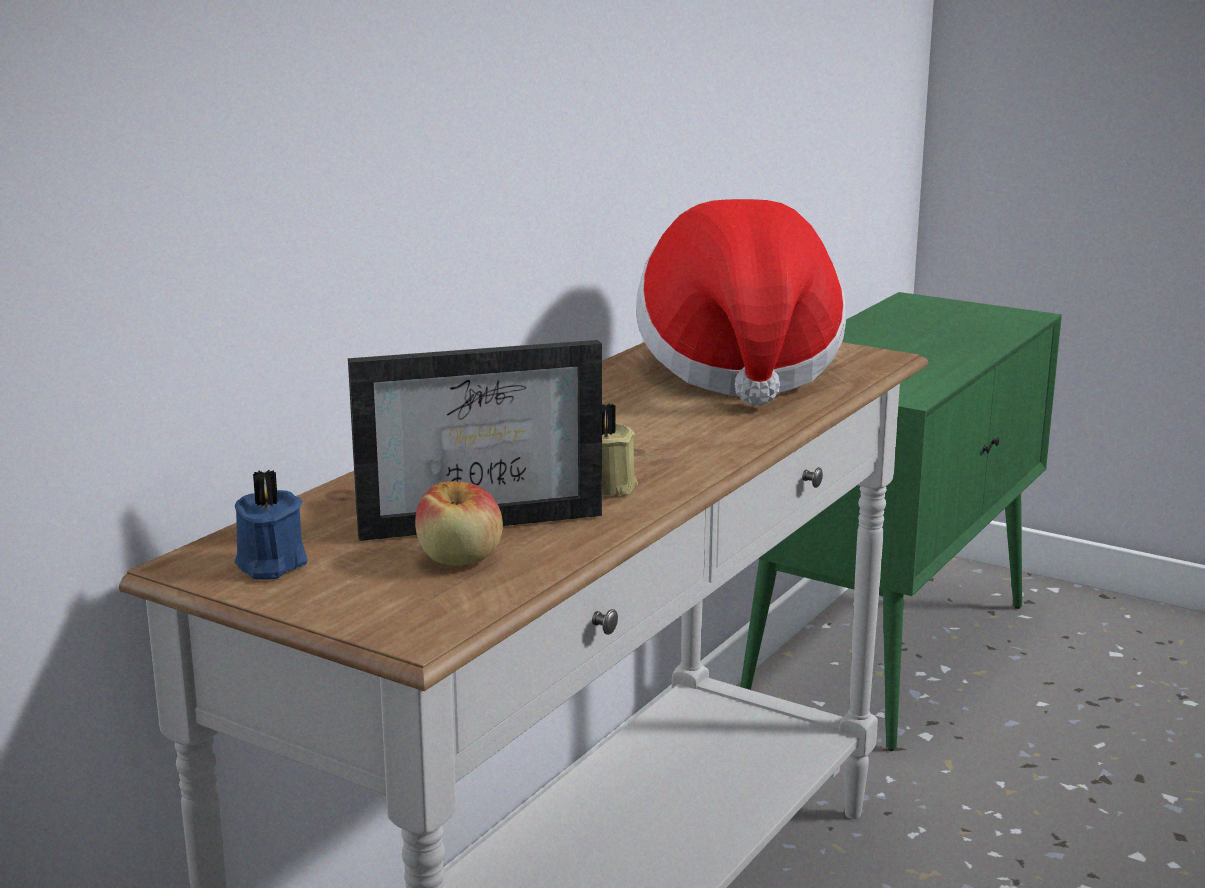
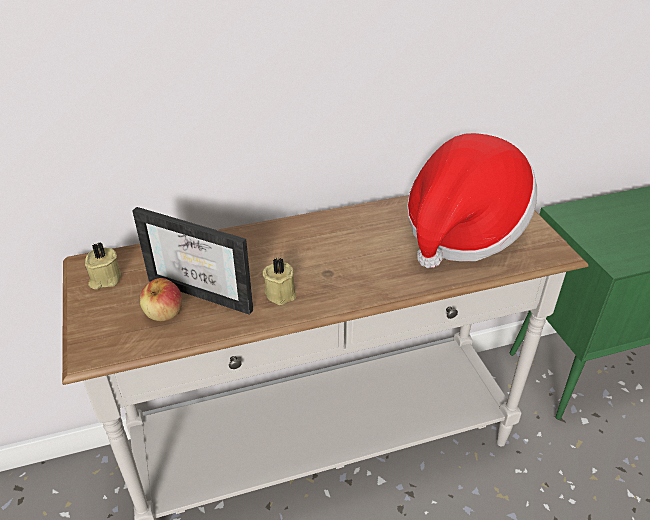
camera: 40 degrees right, 20 degrees up
(269, 565) = (104, 279): blue candle -> beige candle

